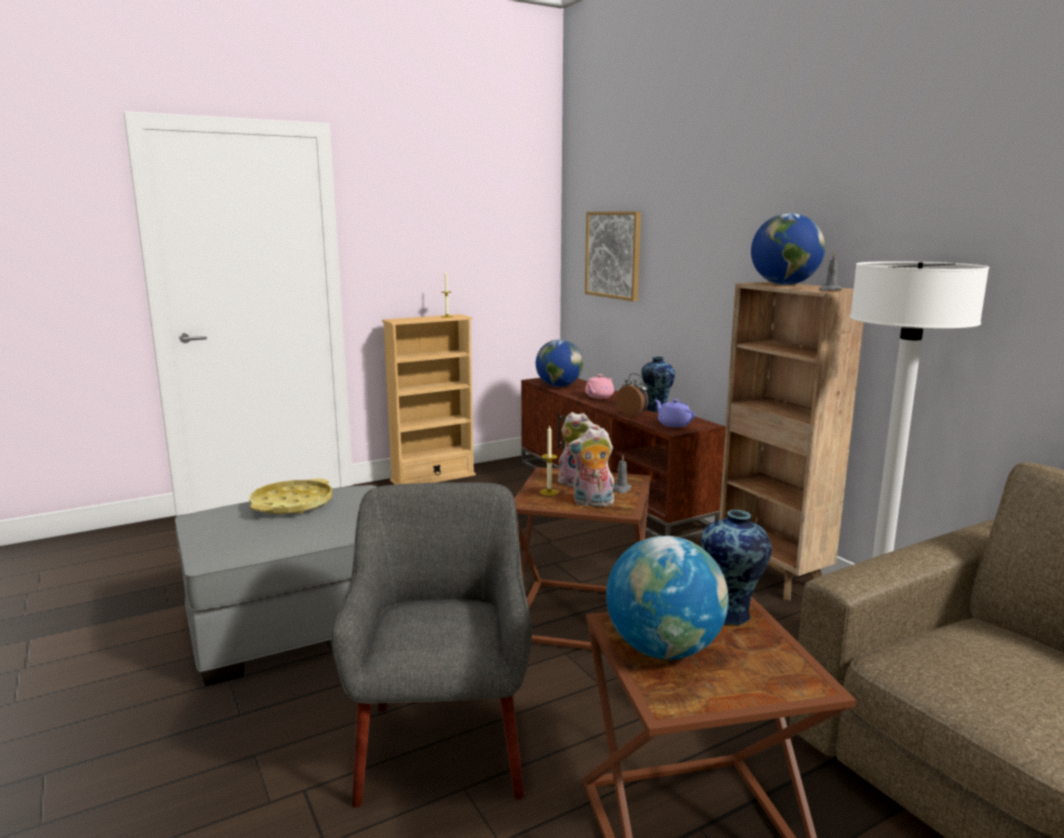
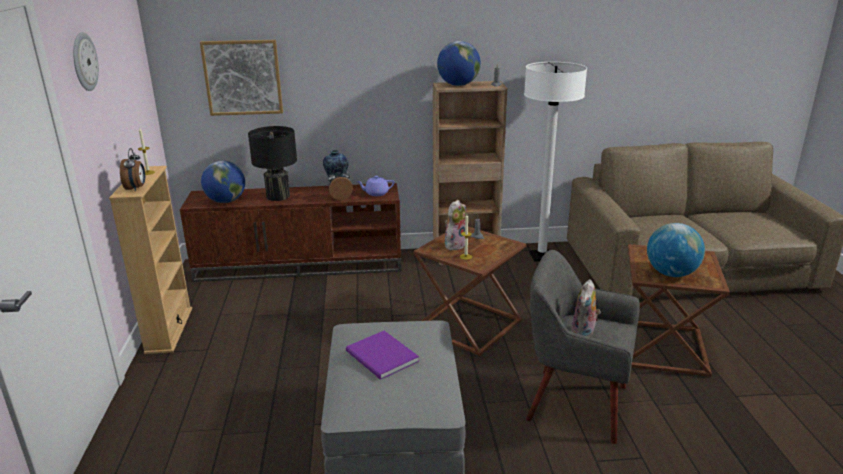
camera: 65 degrees left, 10 degrees up
(291, 504) = (381, 358): yellow tray -> purple book
(404, 200) = (84, 62): none -> wall clock
(406, 319) = (136, 188): none -> alarm clock
(592, 503) = (494, 249): plush toy -> plush toy (584, 334)
(598, 396) = (278, 196): pink teapot -> black table lamp
(730, 614) = (644, 252): vase -> none

